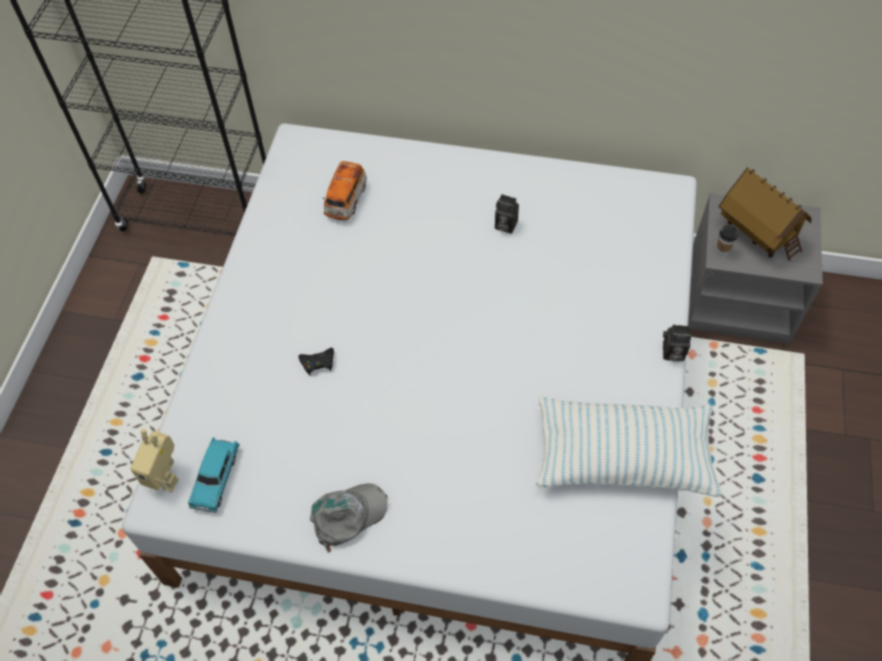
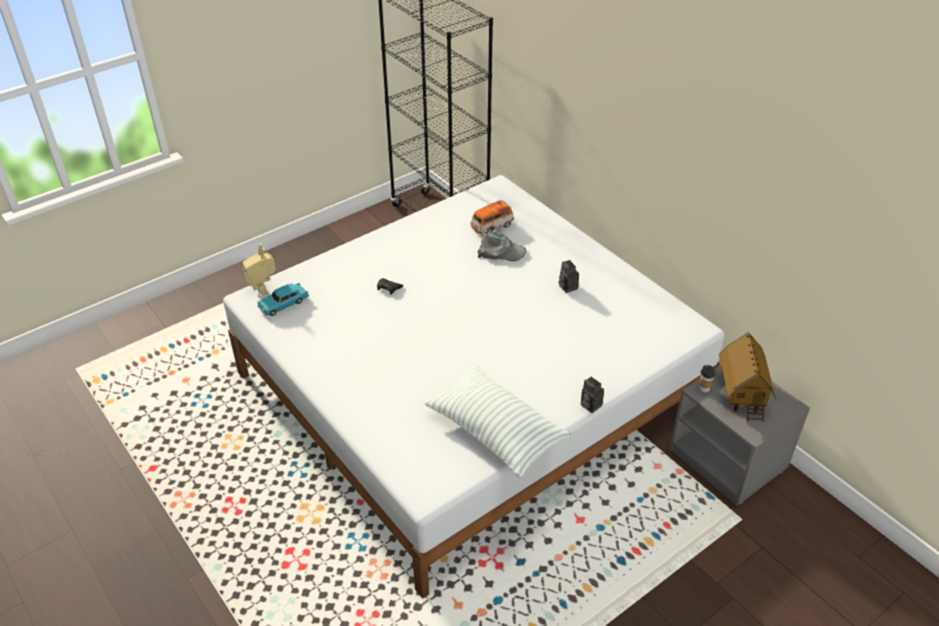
camera: 40 degrees right, 15 degrees down
(348, 515) = (323, 359): grey cap -> grey cap (501, 251)

